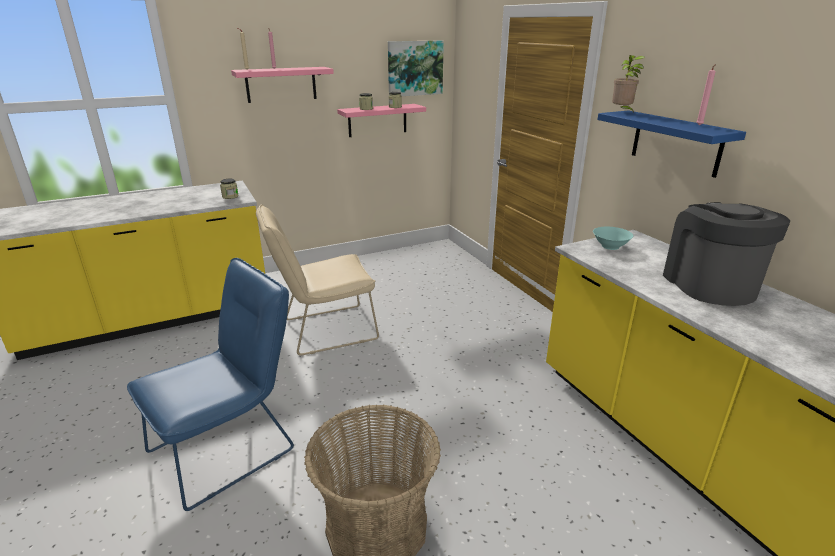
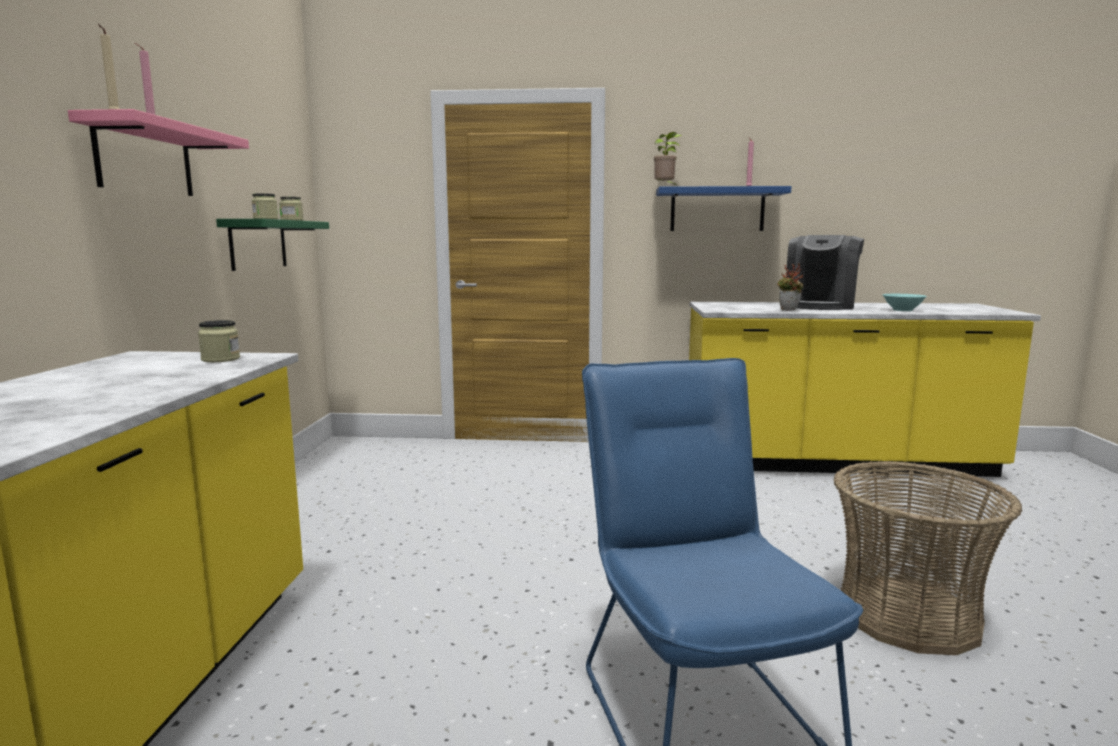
camera: 60 degrees left, 15 degrees down
(323, 331) = (446, 564): beige chair -> none
(377, 120) = (258, 244): pink shelf -> green shelf
(415, 68) = (285, 168): picture -> none
(611, 246) = (722, 306): turquoise bowl -> turquoise bowl (902, 310)
(631, 275) = (788, 310): none -> potted plant
(709, 285) = (820, 306): coffee machine -> coffee machine turned 90 degrees counterclockwise

